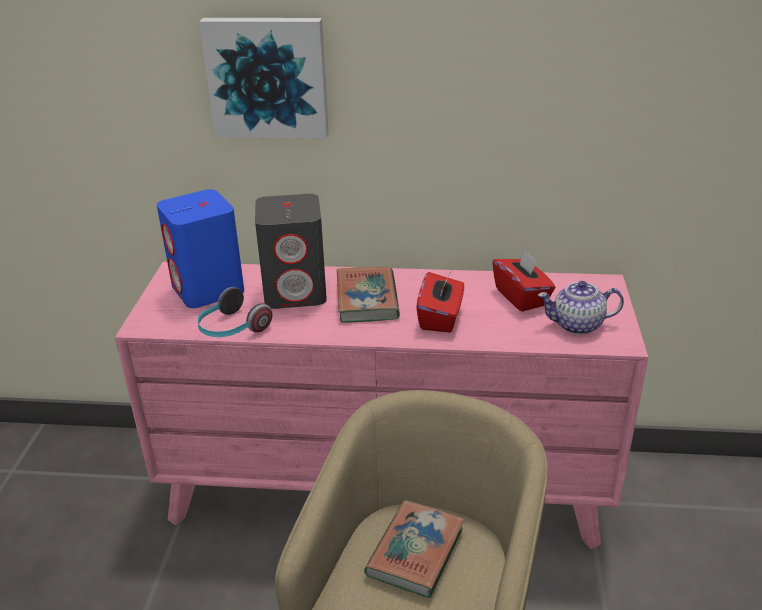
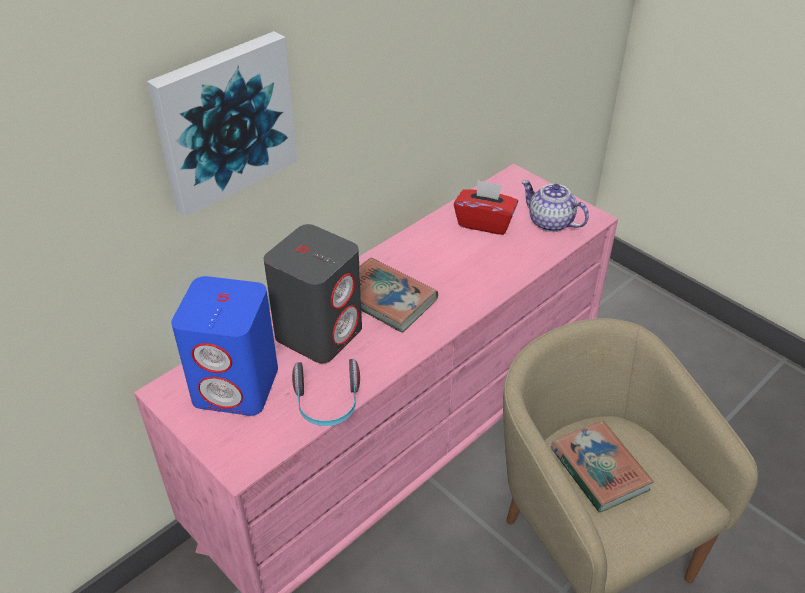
camera: 50 degrees left, 10 degrees up
(440, 318) = (462, 277): red tissue box -> none
(577, 325) = (550, 222): teapot -> teapot turned 90 degrees clockwise

